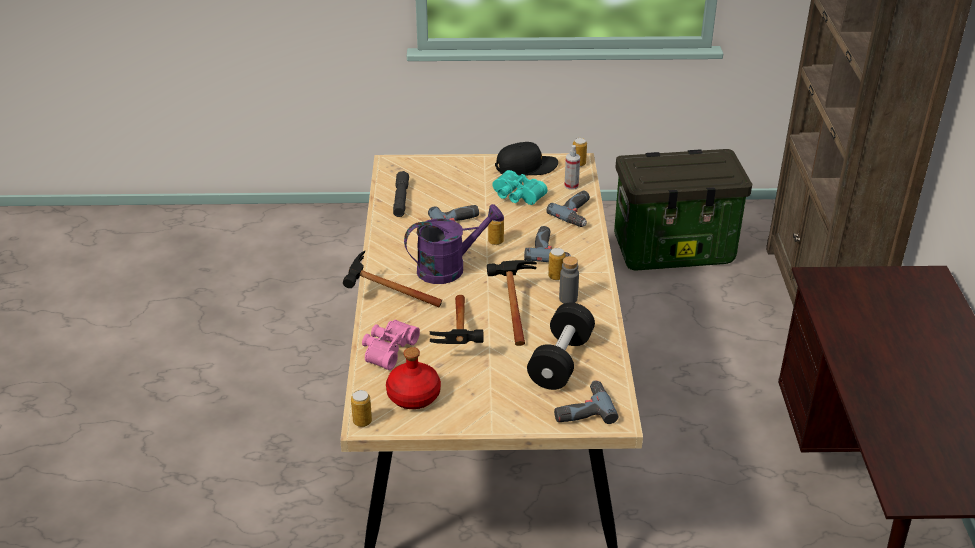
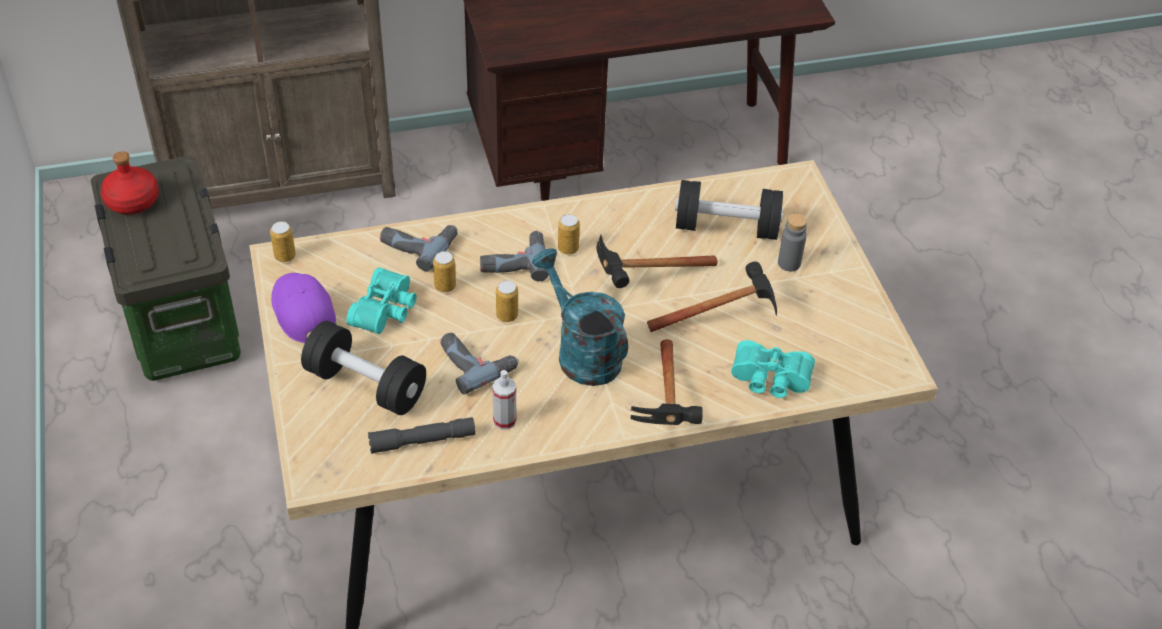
camera: 105 degrees left, 10 degrees up
(362, 421) = (900, 375): can -> can (445, 286)
(387, 349) = (770, 380): pink binoculars -> turquoise binoculars
(413, 396) = (839, 340): red bottle -> red bottle (132, 201)
(449, 268) = (581, 352): purple watering can -> turquoise watering can
(454, 184) = (366, 385): none -> black dumbbell
(526, 167) = (302, 311): black cap -> purple cap
(568, 298) = (609, 233): grey bottle -> grey bottle (789, 263)
(571, 185) = (347, 257): spray bottle -> spray bottle (504, 420)
(581, 409) = (795, 204): power drill -> none

